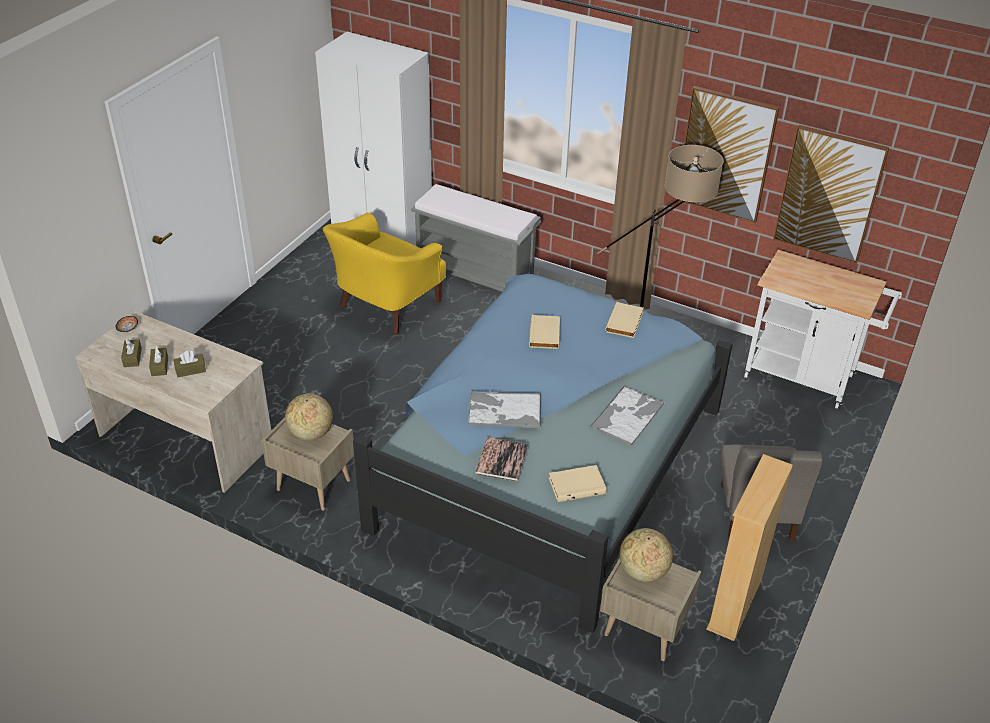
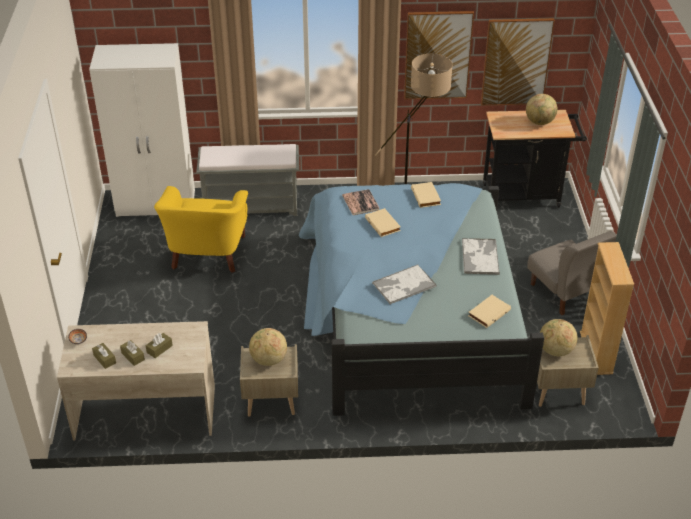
camera: 30 degrees left, 0 degrees up
(501, 460) = (431, 316): book -> book (360, 203)
(806, 378) = (526, 195): white cart -> black cart
(836, 285) = (539, 122): none -> globe

